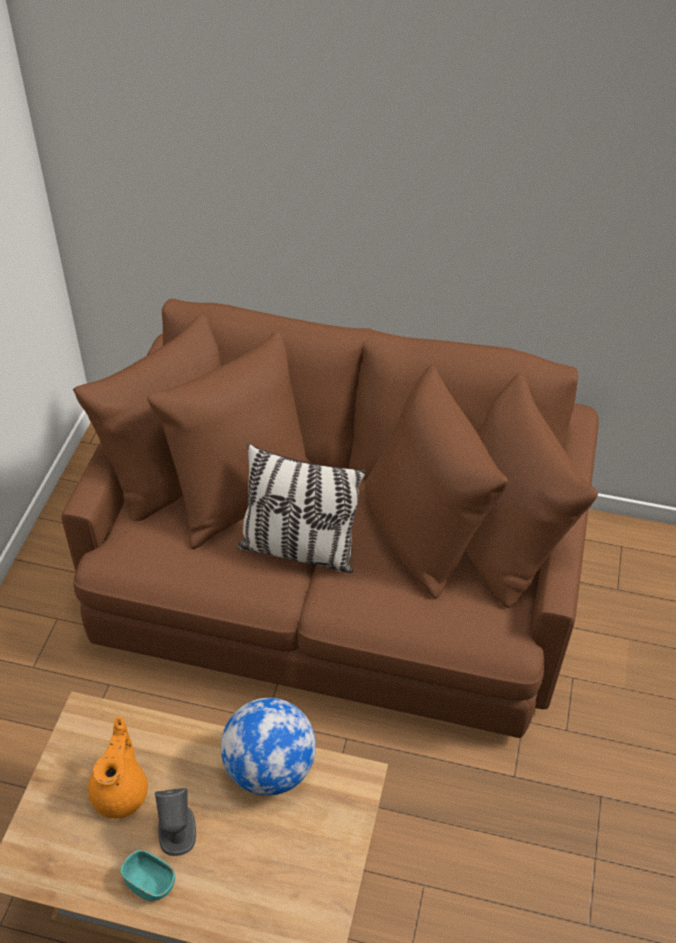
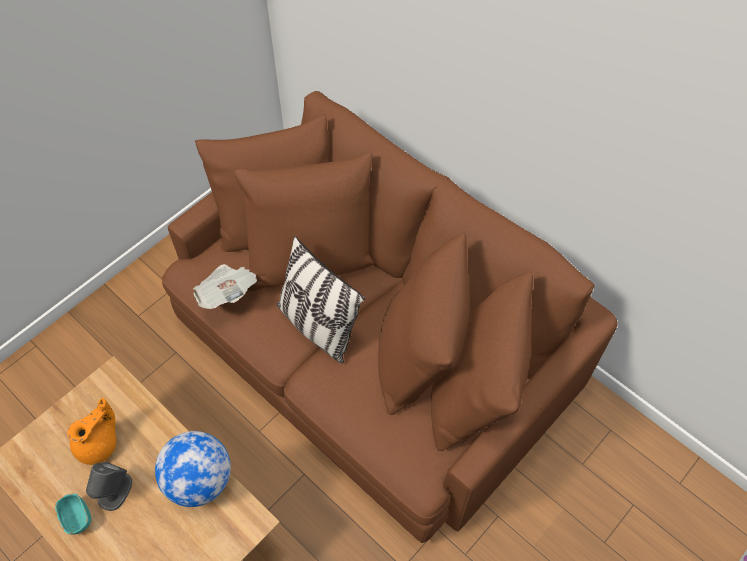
camera: 30 degrees right, 10 degrees up
(172, 561) = (227, 294): none -> newspaper

